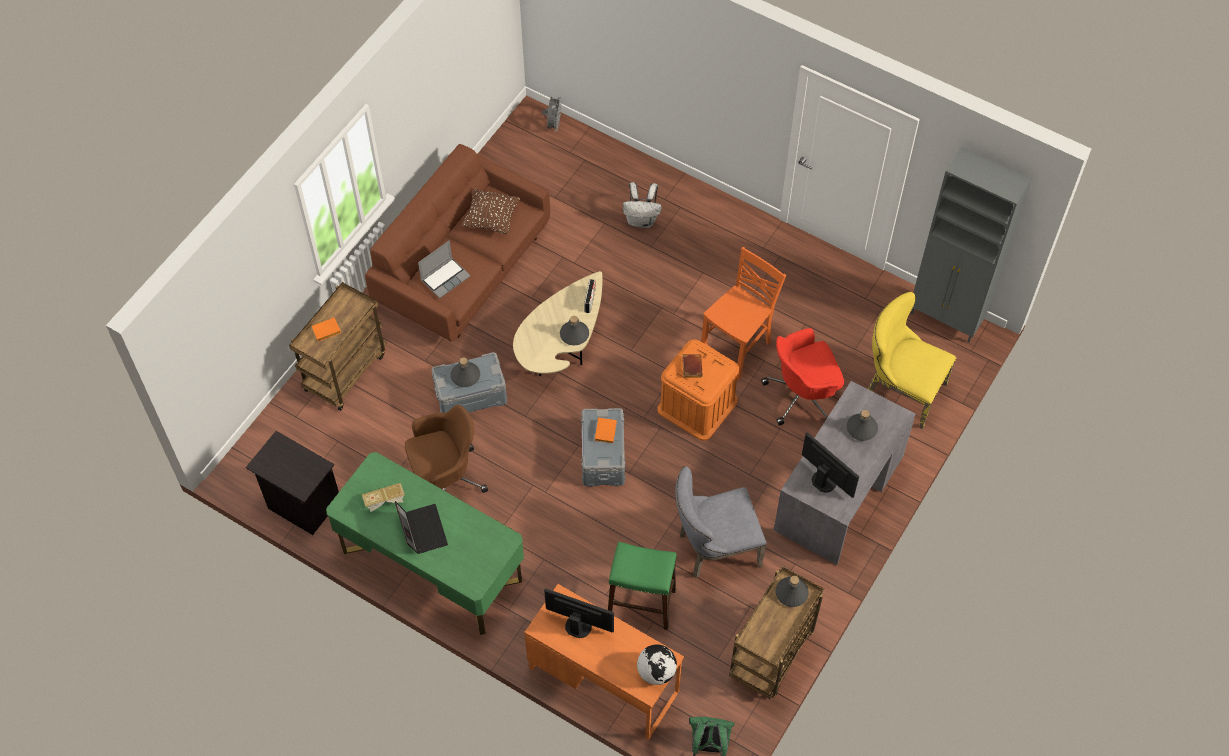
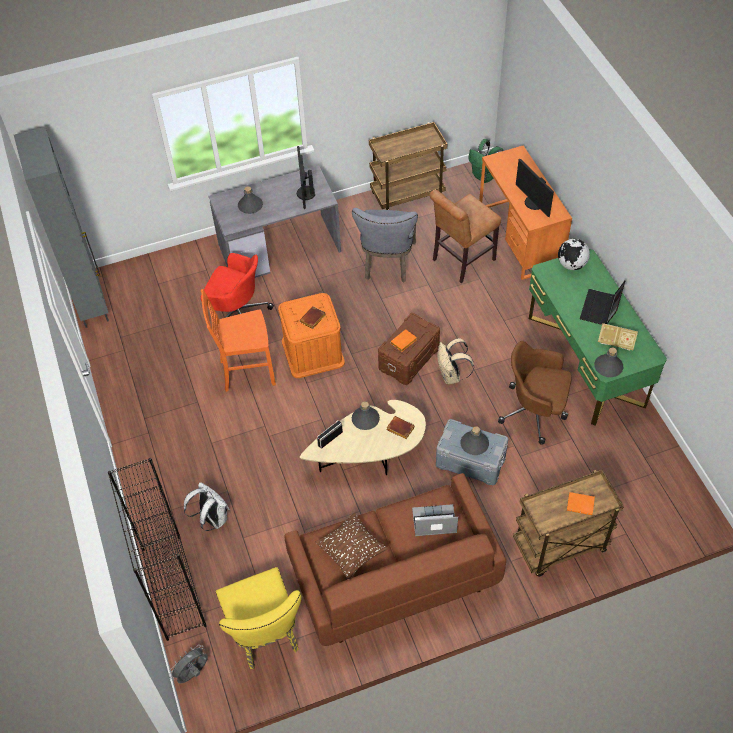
camera: 140 degrees left, 5 degrees down
(302, 505) = (660, 458): black nightstand -> none
(538, 344) = (399, 429): none -> brown book
(549, 464) = (451, 376): none -> beige backpack
(602, 456) = (409, 359): grey storage box -> brown storage box
(623, 162) = (173, 586): none -> black bookcase
(641, 603) = (461, 261): green stool -> brown chair
(656, 671) = (505, 158): globe -> globe (571, 265)
(714, 549) = (387, 263): grey chair -> grey chair turned 75 degrees clockwise
(791, 593) = (388, 152): grey bottle -> grey bottle (608, 367)
(900, 390) = (173, 280): yellow chair -> yellow chair (265, 635)

